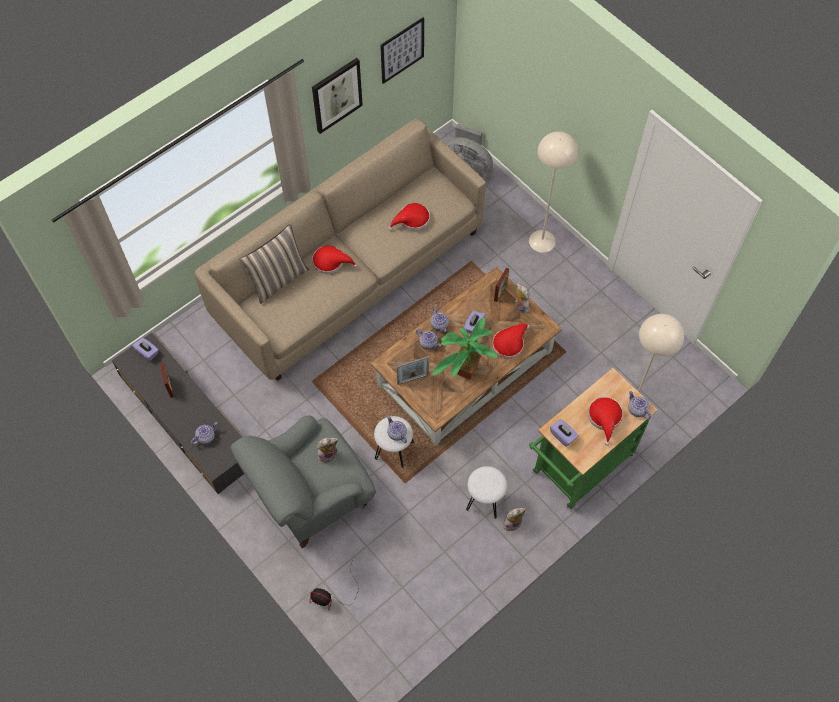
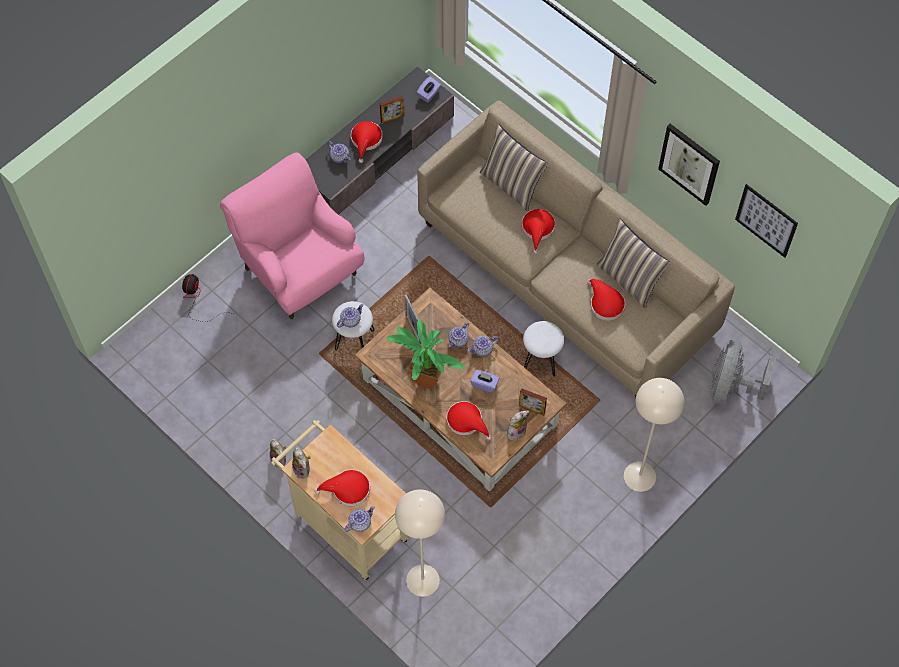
camera: 85 degrees right, 0 degrees up
(190, 412) = (366, 140): none -> red hat
(311, 496) = (299, 270): grey armchair -> pink armchair
(328, 454) = (315, 254): plush toy -> plush toy (303, 469)
(389, 200) = (629, 279): none -> pillow
(484, 500) = (303, 431): white stool -> white stool (540, 360)
(563, 436) = (324, 448): purple tissue box -> none
(578, 468) = (346, 524): green cart -> beige cart

